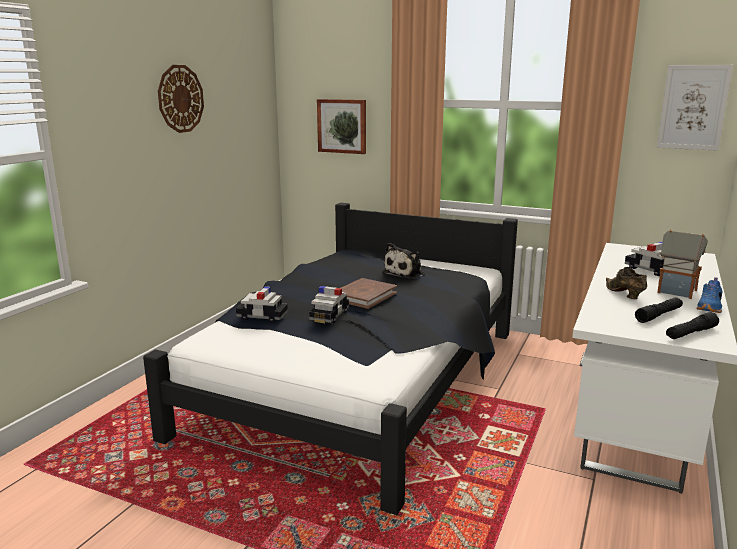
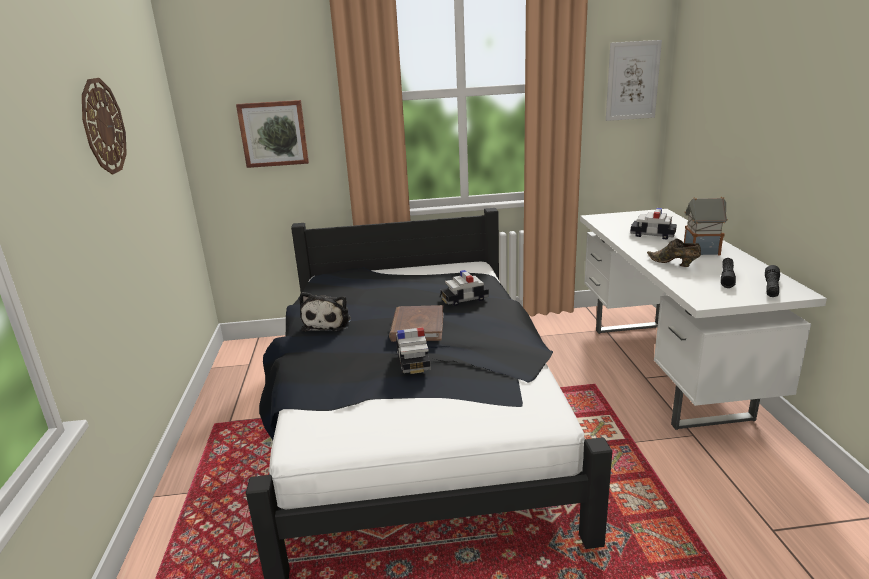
camera: 30 degrees left, 5 degrees up
(262, 316) = (340, 386): toy car -> toy car (464, 299)
(405, 273) = (415, 288): plush toy -> plush toy (328, 323)
(710, 307) = (743, 259): blue shoe -> none

